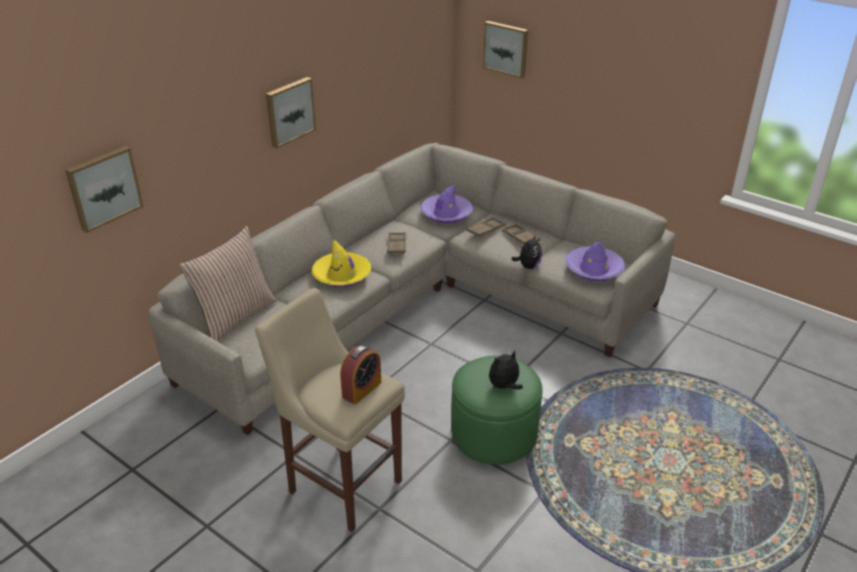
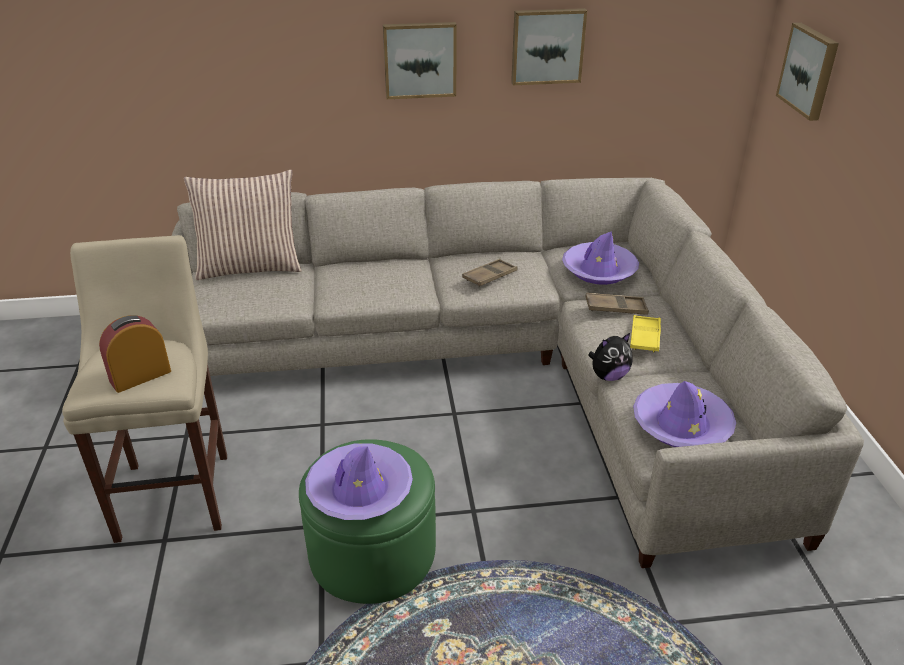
camera: 45 degrees right, 0 degrees up
(103, 188) = (138, 65): picture -> picture (547, 46)
(342, 275) = (391, 278): yellow hat -> none
(361, 389) = (140, 376): alarm clock -> alarm clock turned 150 degrees clockwise
(504, 386) = (359, 490): plush toy -> purple hat
(520, 237) = (645, 337): brown tray -> yellow tray

